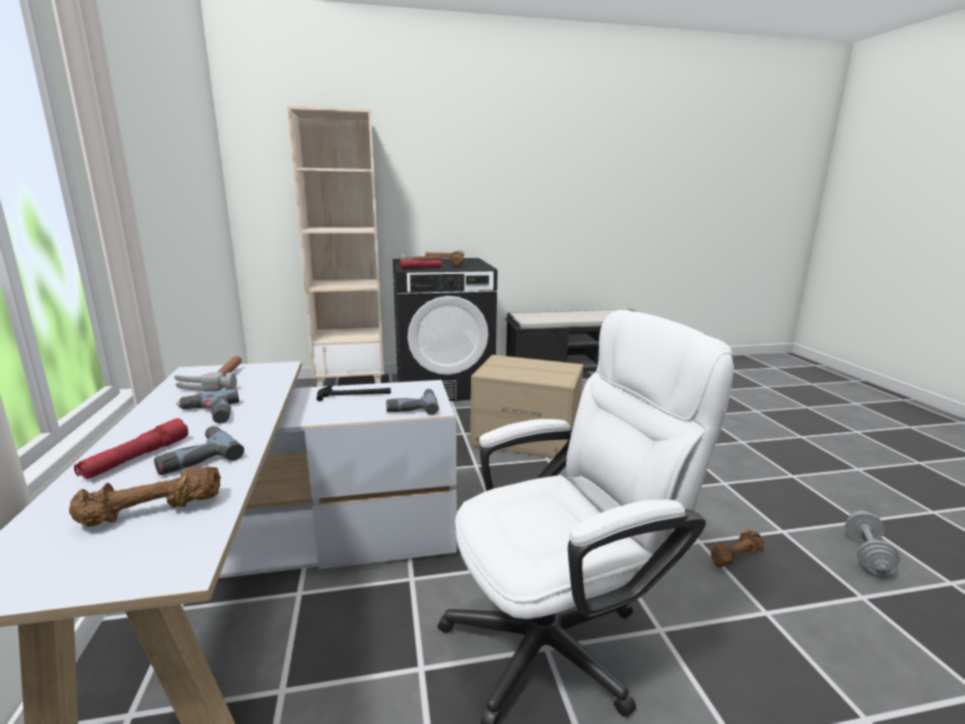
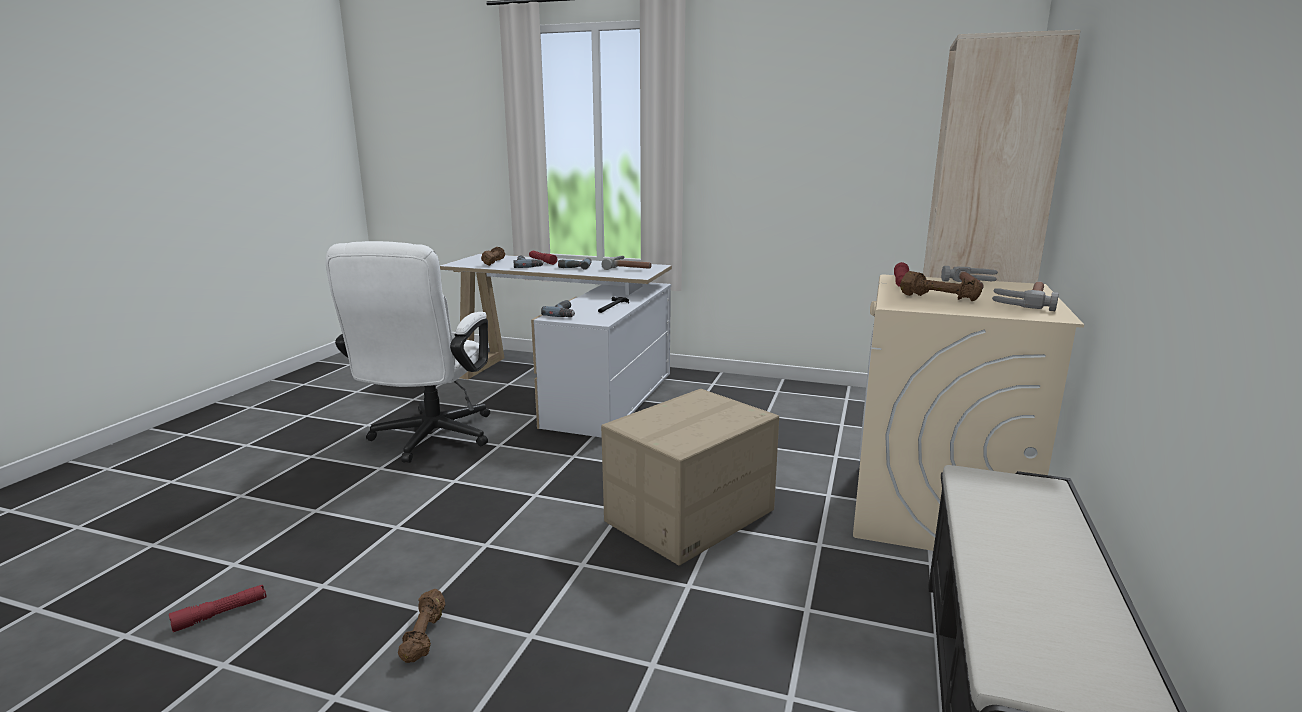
camera: 120 degrees right, 0 degrees up
(444, 386) = (934, 510): black washing machine -> beige washing machine
(735, 557) = (358, 532): brown dumbbell -> brown dumbbell (425, 636)
(867, 555) = (221, 614): grey dumbbell -> red flashlight

